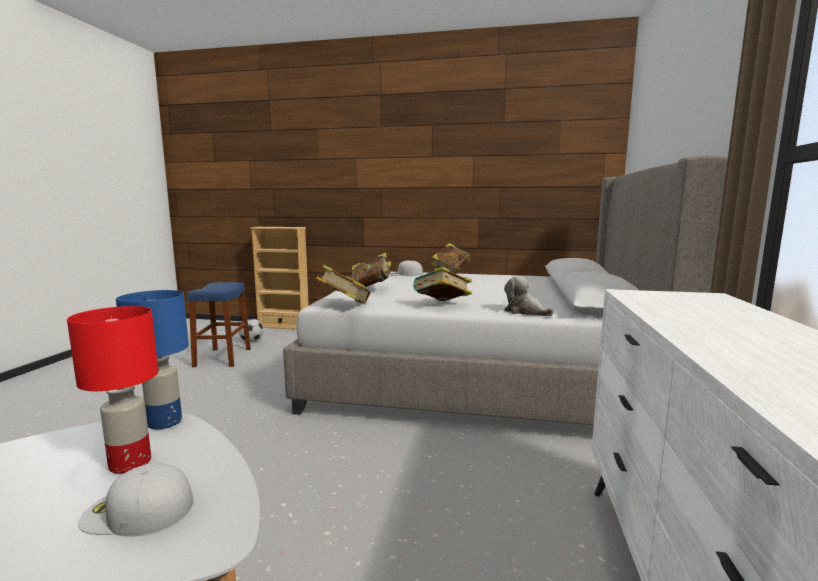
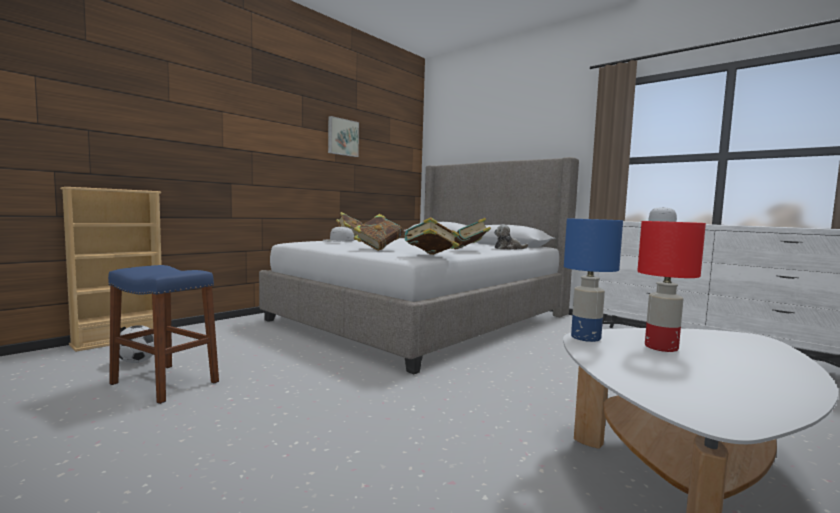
camera: 60 degrees left, 5 degrees down
(136, 511) = (726, 348): white cap -> white cap (662, 222)
(481, 159) = (342, 137): none -> picture

